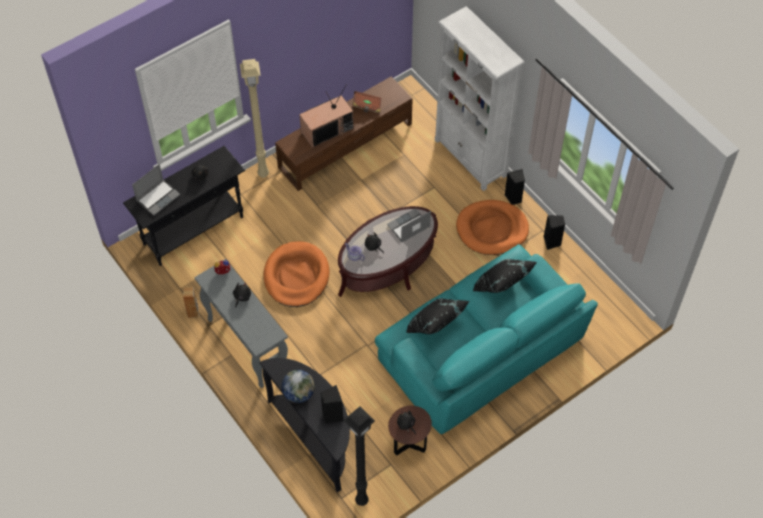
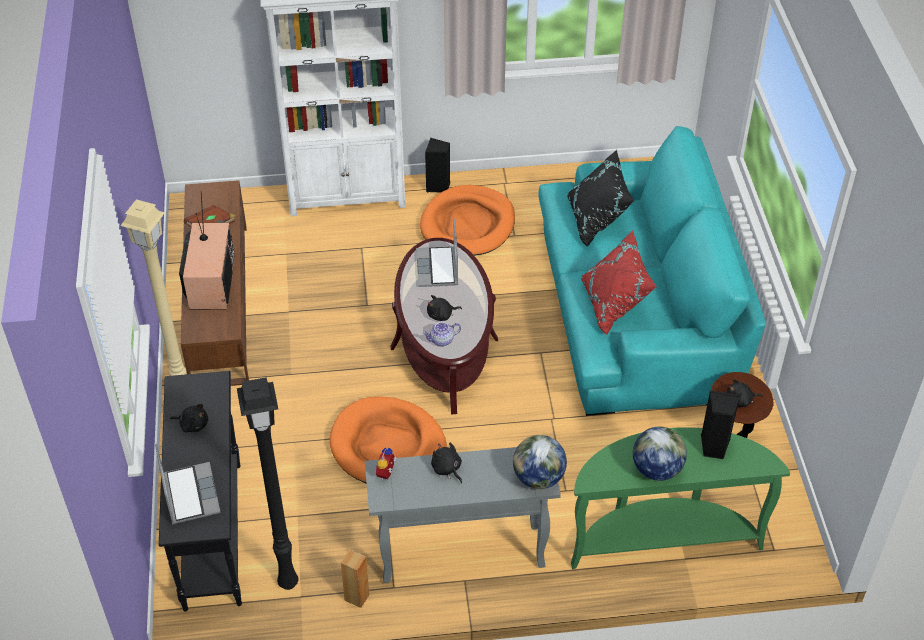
camera: 60 degrees left, 10 degrees down
(260, 341) = (538, 478): none -> globe
(316, 437) = (662, 537): black console table -> green console table
(361, 499) = (787, 528): black floor lamp -> black floor lamp (286, 582)
(436, 326) = (614, 304): black pillow -> red pillow
(552, 242) = (527, 183): black speaker -> none

